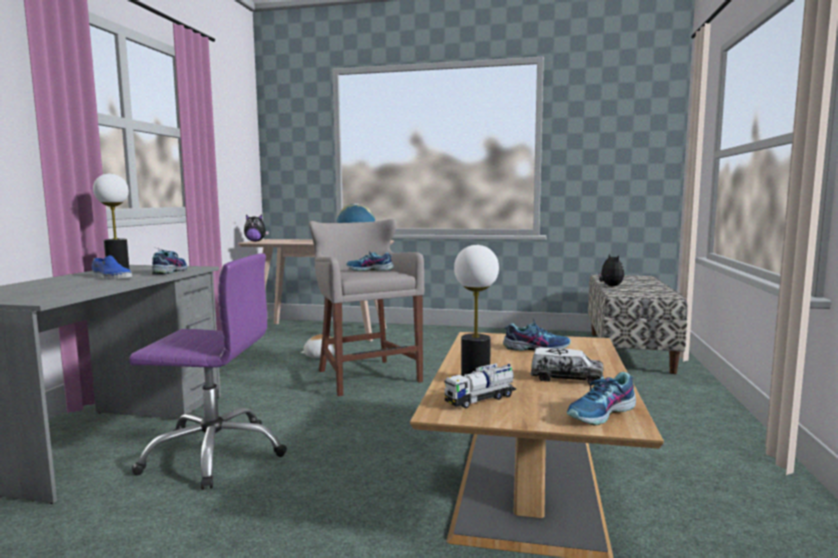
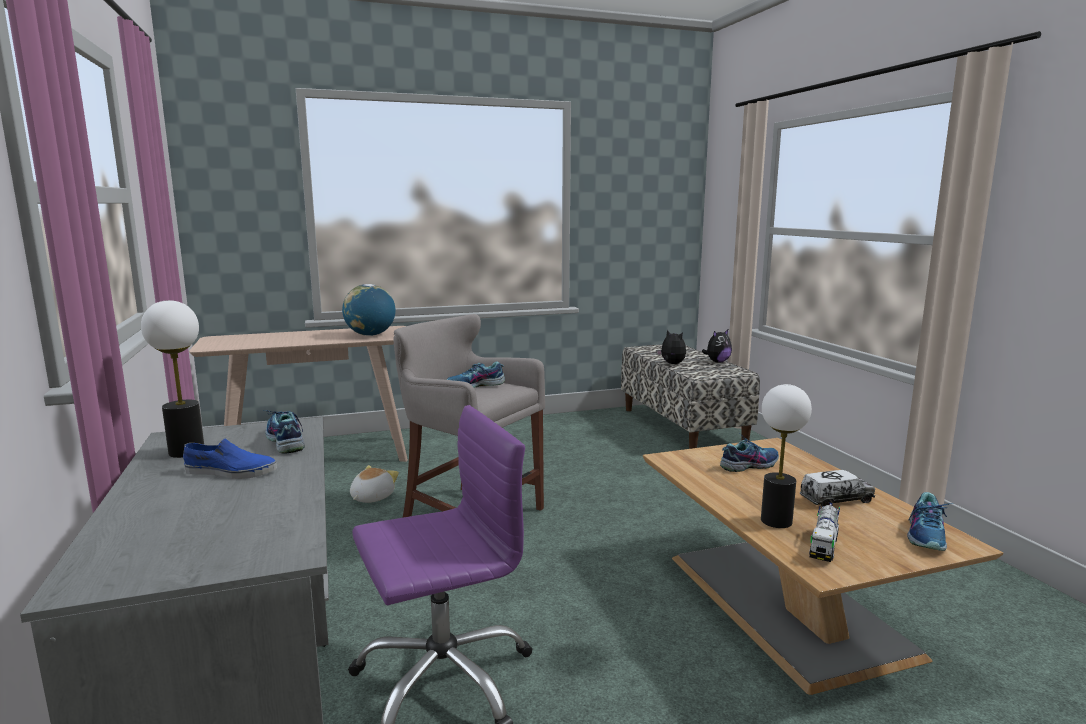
camera: 30 degrees left, 5 degrees up
(255, 241) = (211, 345): plush toy -> plush toy (717, 362)

